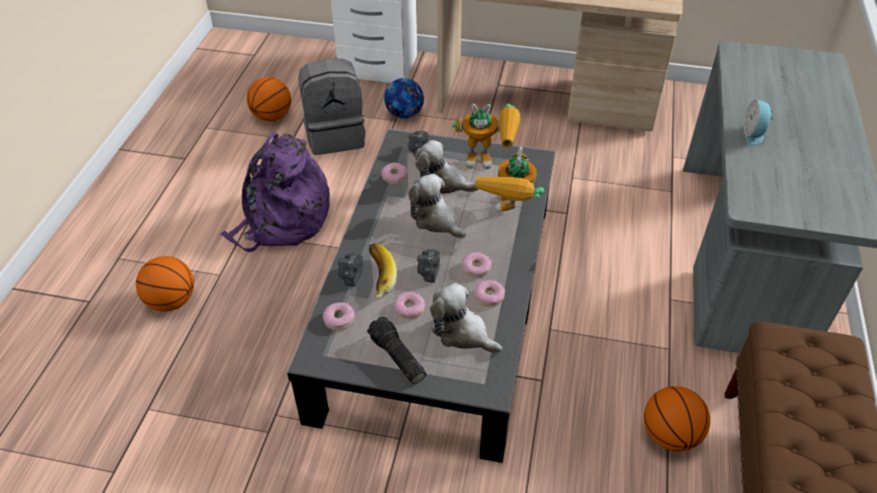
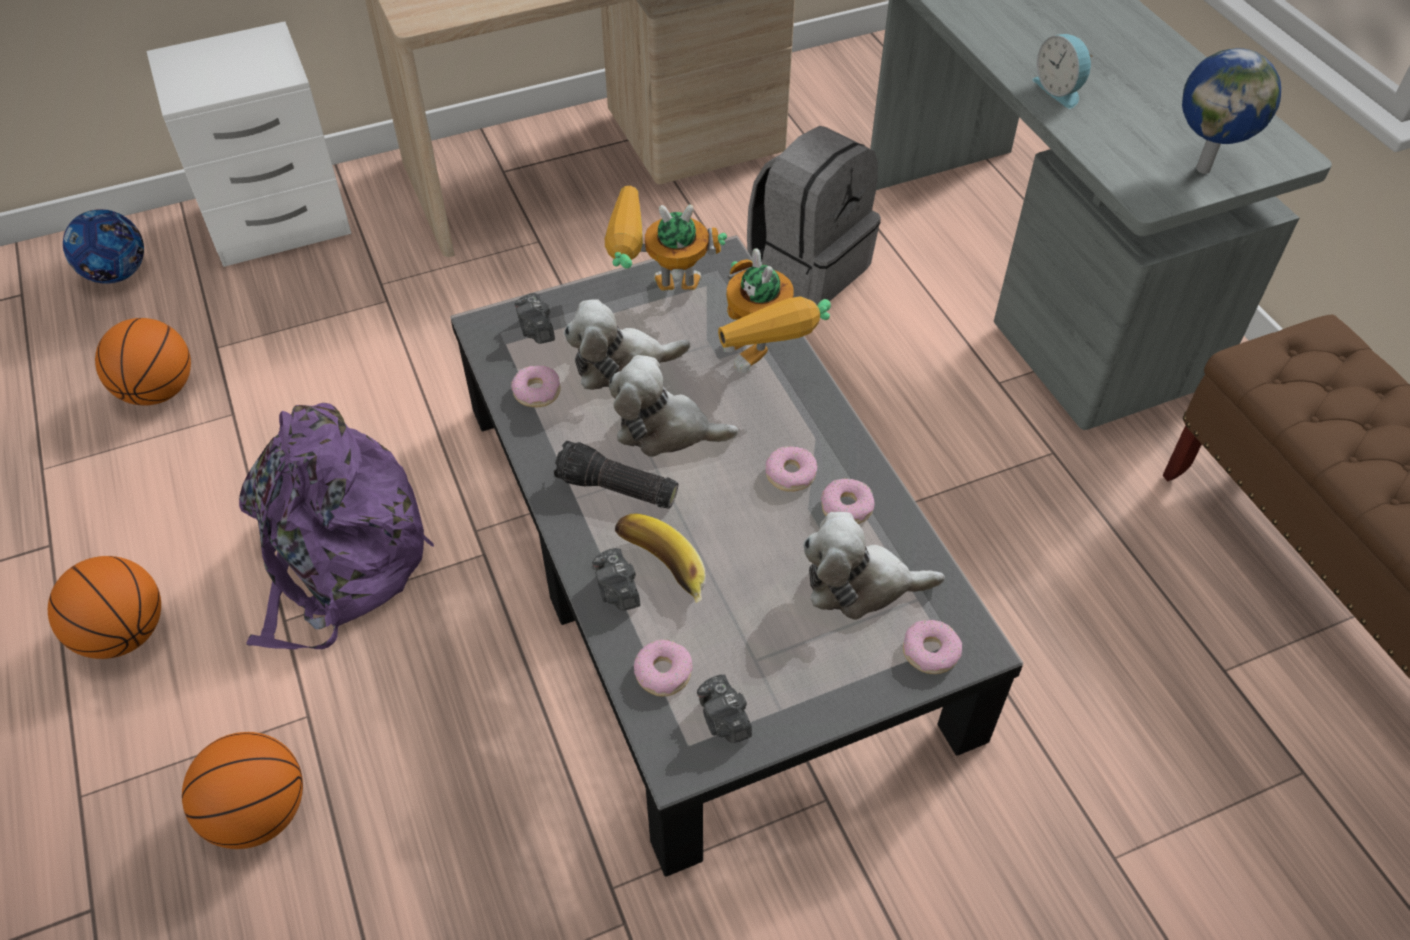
camera: 35 degrees left, 5 degrees up
(335, 136) = (306, 372): grey backpack -> grey backpack (809, 266)
(396, 358) = (803, 680): flashlight -> flashlight (615, 489)
(404, 114) = (394, 283): football -> football (117, 274)
(409, 308) = (752, 592): donut -> donut (930, 651)
(429, 272) = (729, 518): camera -> camera (724, 720)
(489, 159) = (658, 294): toy robot -> toy robot turned 150 degrees counterclockwise
(670, 435) = (1148, 570): basketball -> basketball (124, 634)
(799, 207) = (1204, 168): none -> globe

